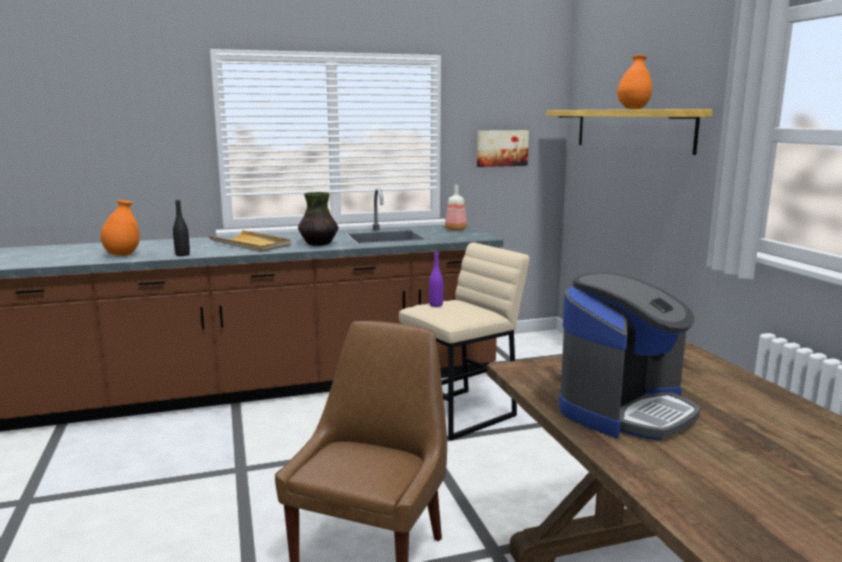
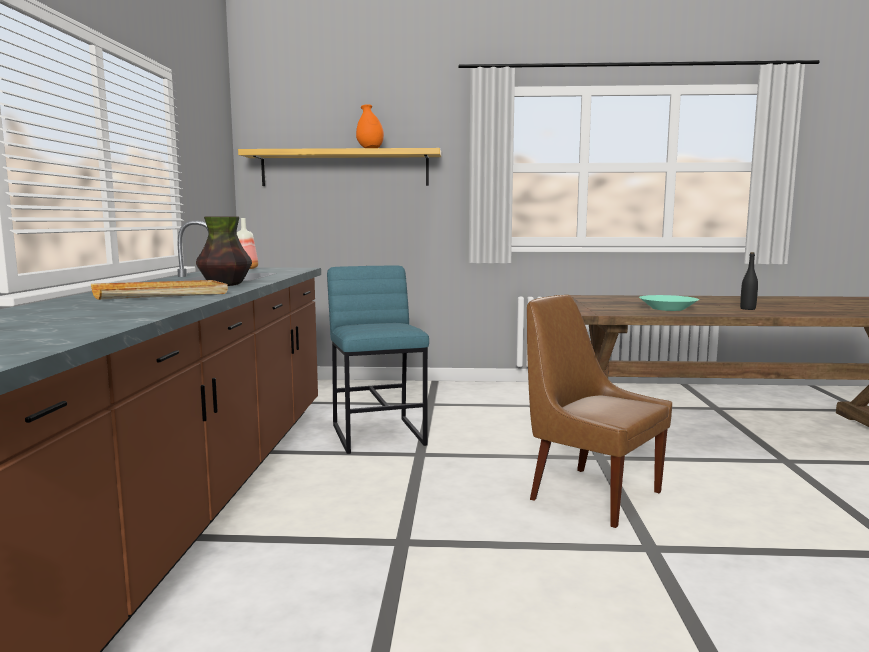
camera: 70 degrees left, 5 degrees down
(122, 255) = (80, 322): orange vase -> none
(182, 255) = (164, 308): black bottle -> black bottle (747, 309)
(436, 305) = (364, 326): purple bottle -> none
(461, 412) = (377, 434): beige stool -> blue stool
(501, 148) = (208, 186): picture -> none
(625, 410) = (667, 308): coffee machine -> turquoise bowl

